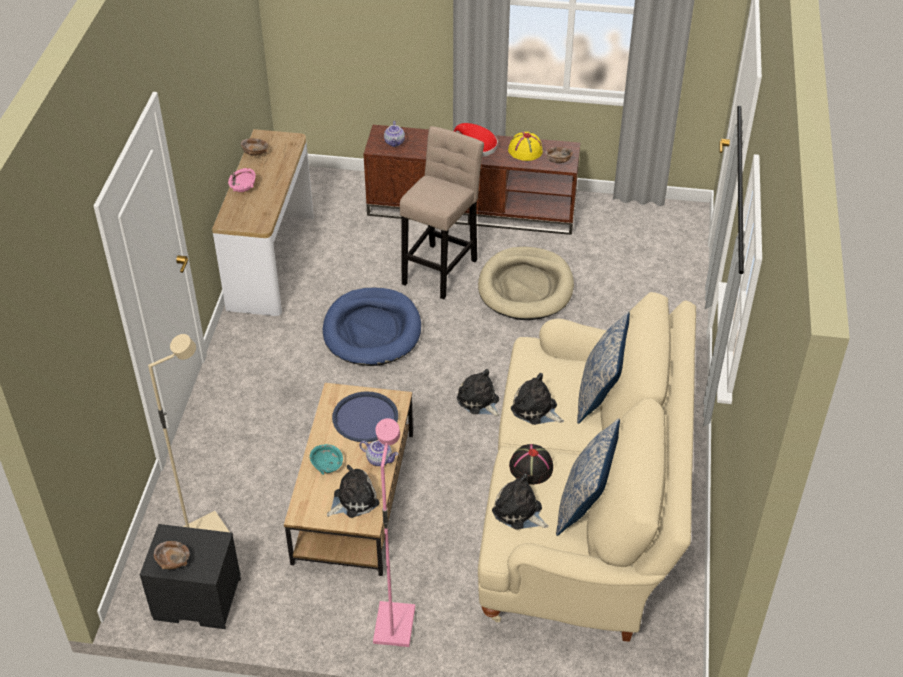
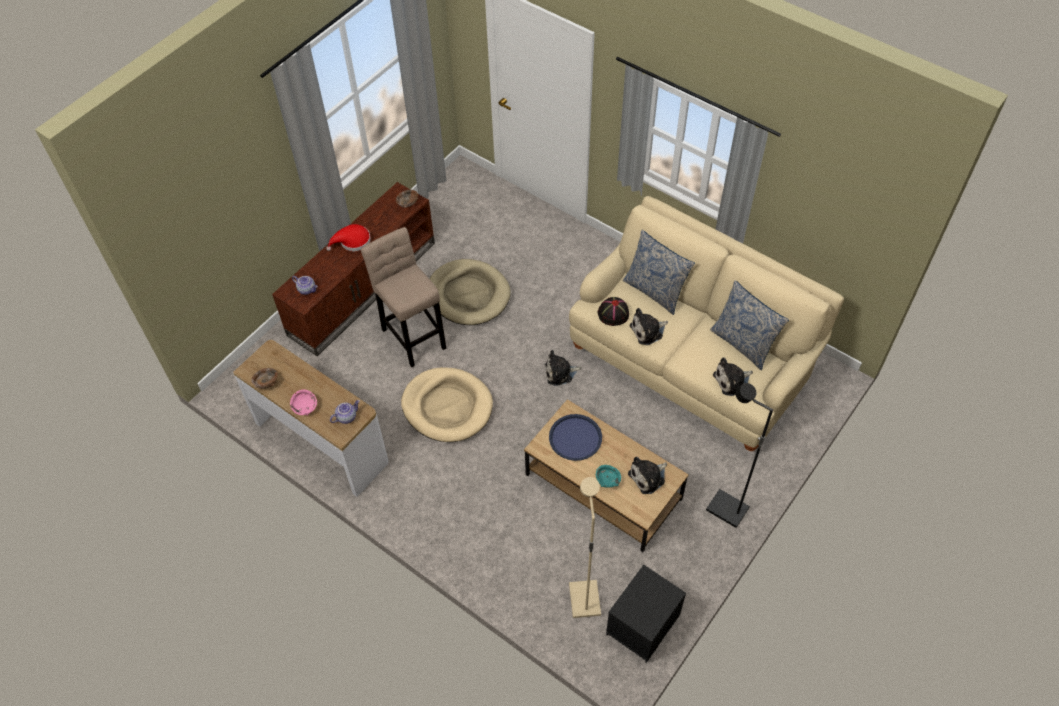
camera: 60 degrees left, 10 degrees up
(173, 562) = (651, 614): brown bowl -> none
(353, 500) = (648, 477): plush toy -> plush toy turned 120 degrees counterclockwise
(372, 330) = (447, 407): blue dog bed -> beige dog bed
(379, 459) = (620, 445): teapot -> teapot (346, 416)
(393, 625) = (726, 510): pink floor lamp -> black floor lamp
(525, 150) = (381, 216): yellow hat -> none
(530, 467) = (698, 357): black hat -> black hat (613, 314)

